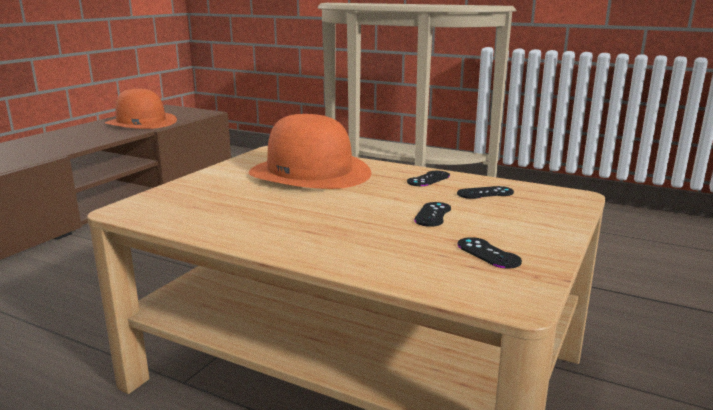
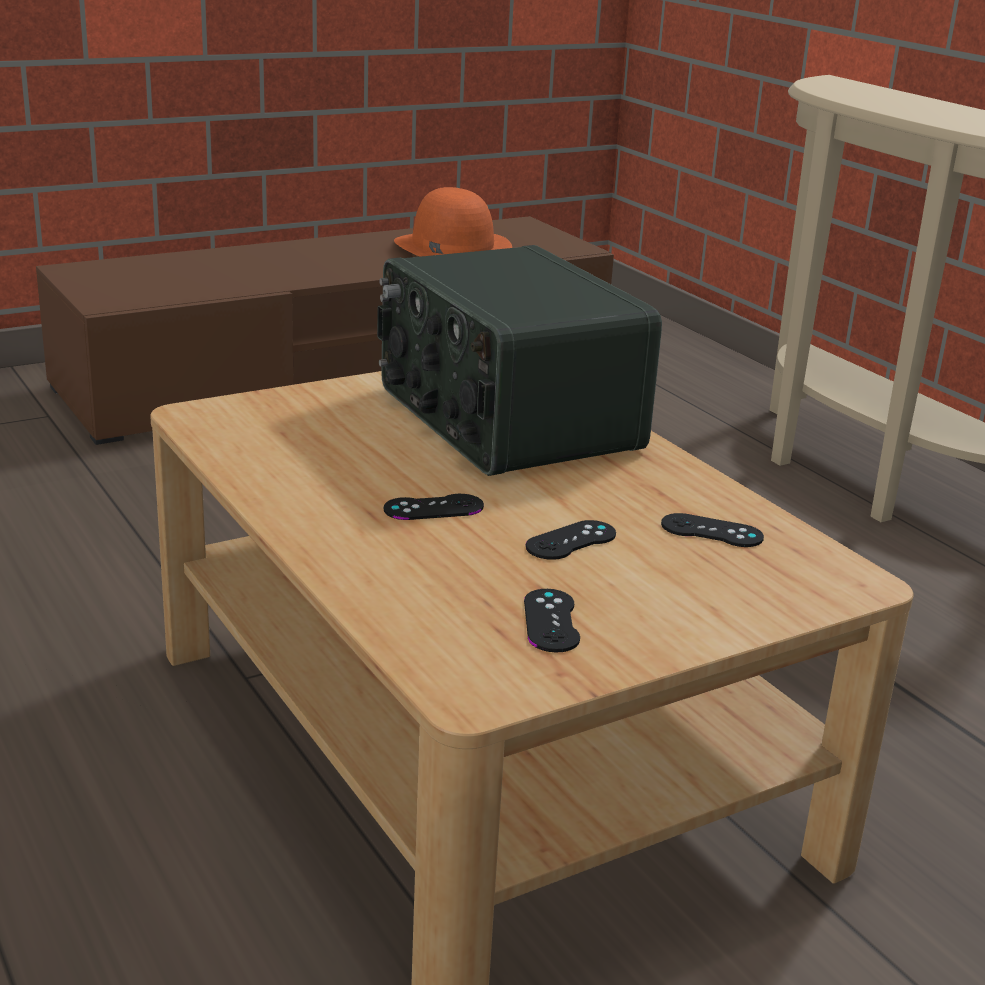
camera: 30 degrees right, 5 degrees up
(310, 172) = (504, 419): orange hat -> radio
(428, 179) = (663, 481): black game controller -> black game controller (433, 508)

